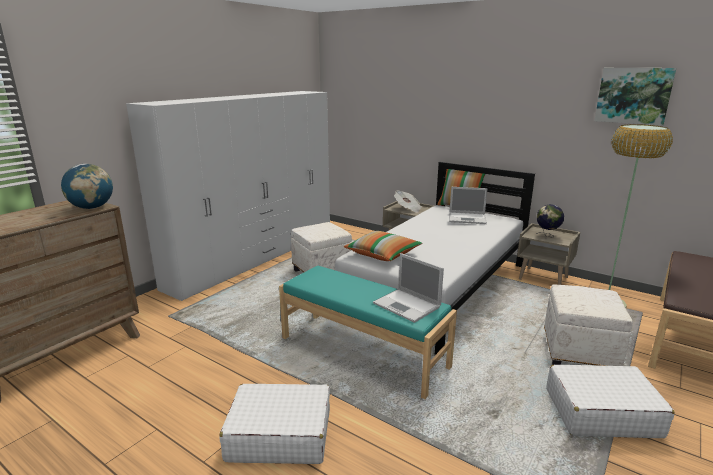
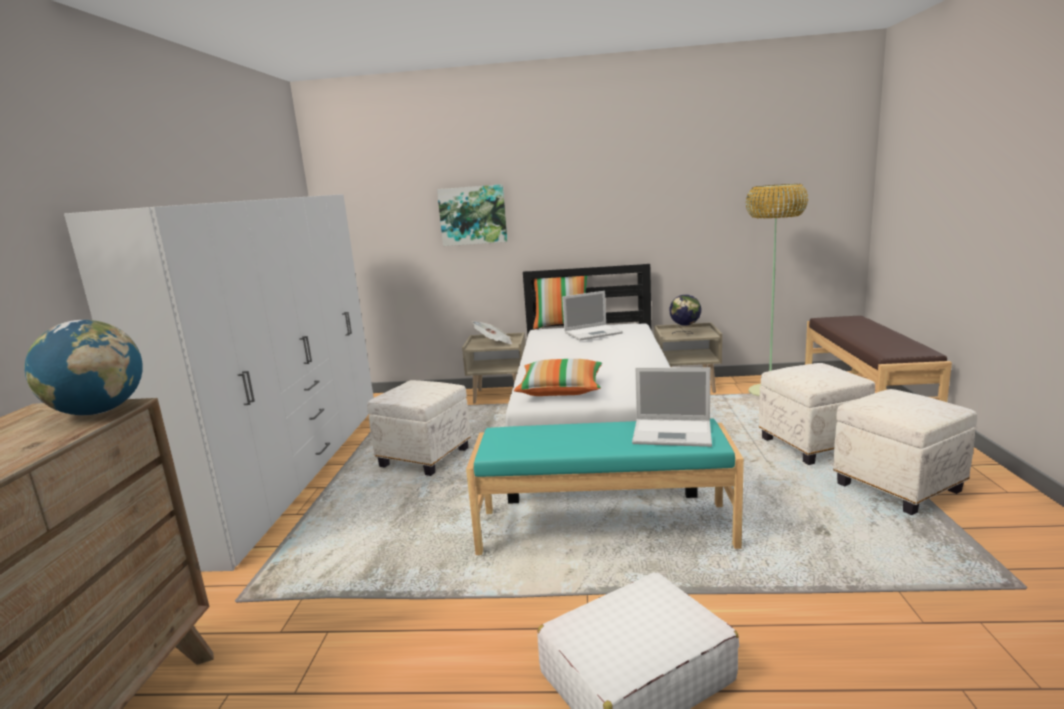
camera: 30 degrees left, 5 degrees down
(601, 412) = (898, 488): white suitcase -> white ottoman
(633, 95) = (740, 158): picture -> picture (473, 215)

